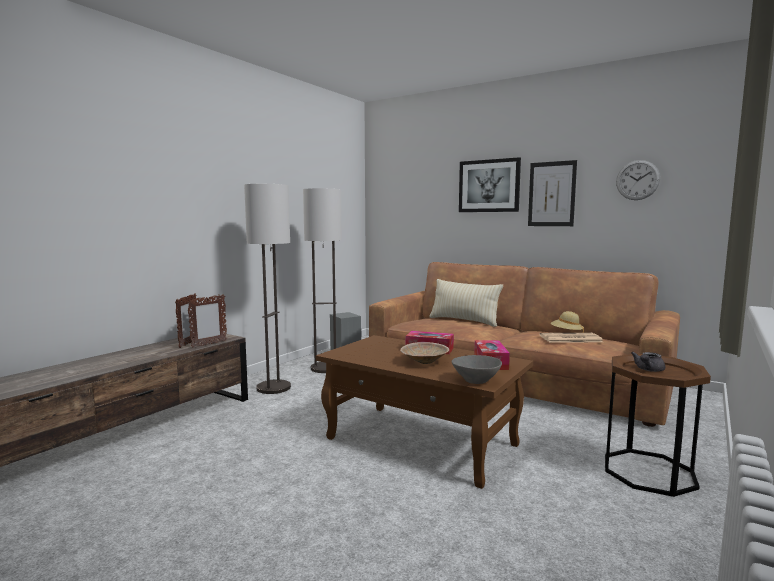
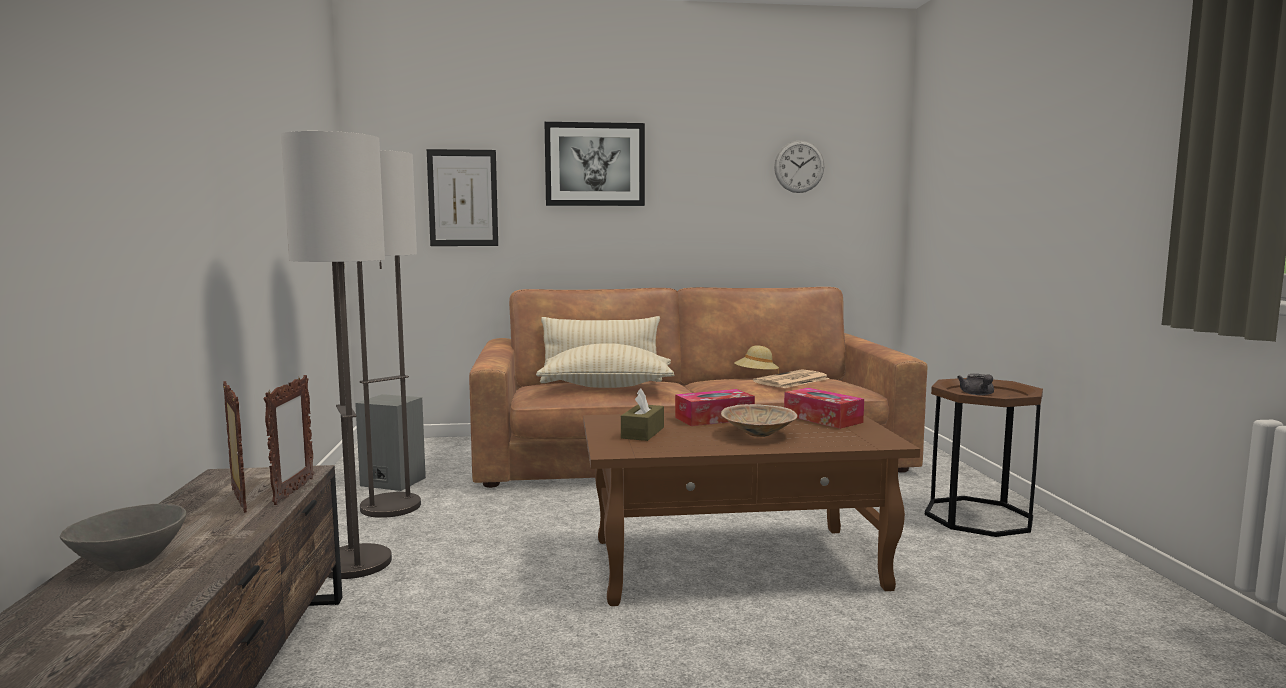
camera: 40 degrees left, 0 degrees up
(372, 348) = (642, 433): none -> brown tissue box
(447, 324) = (607, 386): none -> beige pillow
(475, 381) = (871, 442): grey bowl -> grey bowl (128, 563)
(551, 194) = (691, 181): picture -> picture (463, 198)

